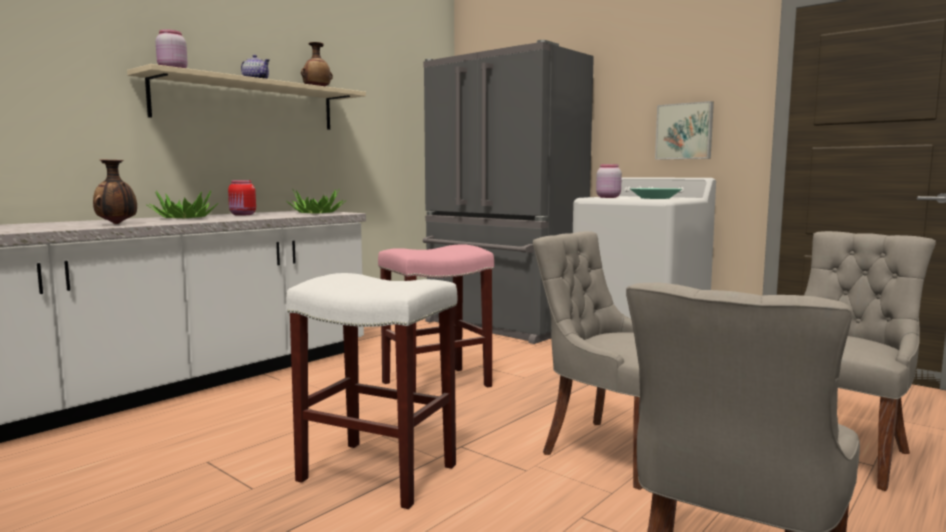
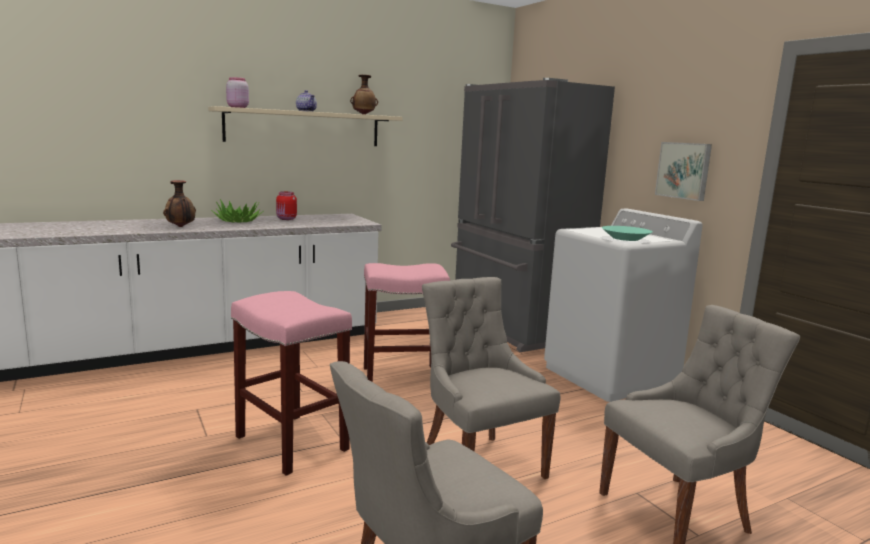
camera: 20 degrees right, 5 degrees up
(316, 213) = (343, 221): potted plant -> none
(375, 473) = (290, 443): white stool -> pink stool
(607, 197) = (587, 231): pink jar -> none

